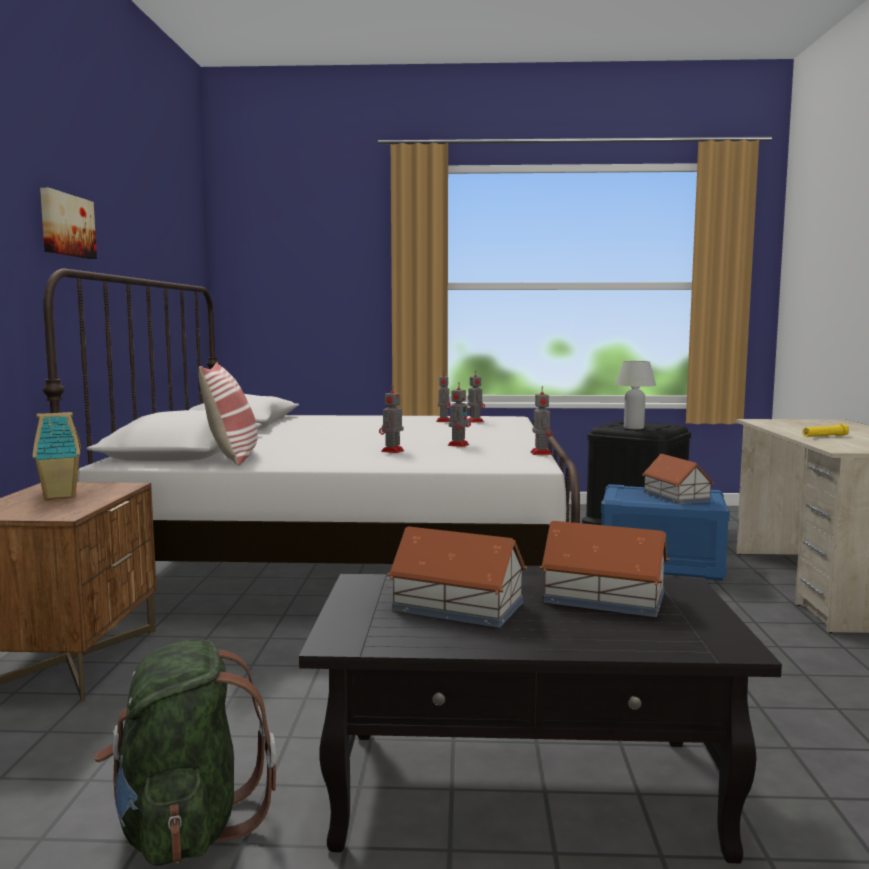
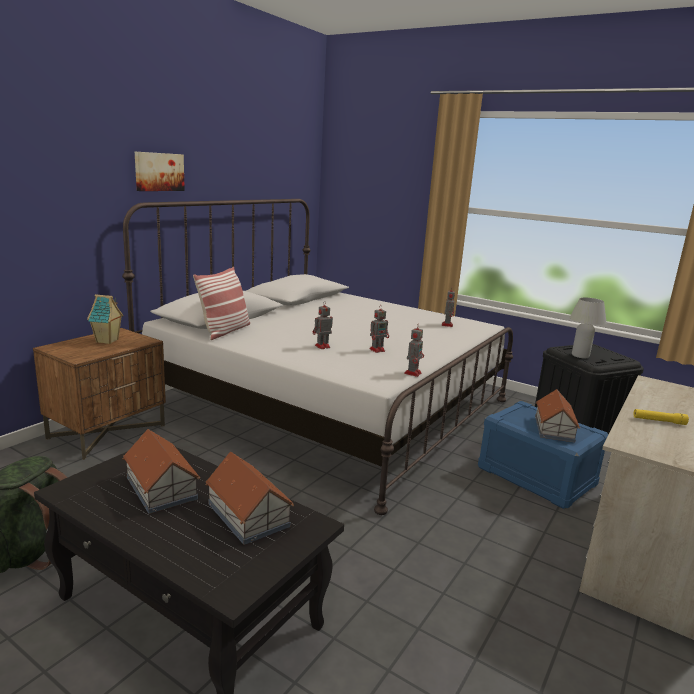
camera: 30 degrees right, 10 degrees up
(443, 421) = (426, 320): toy robot -> none

